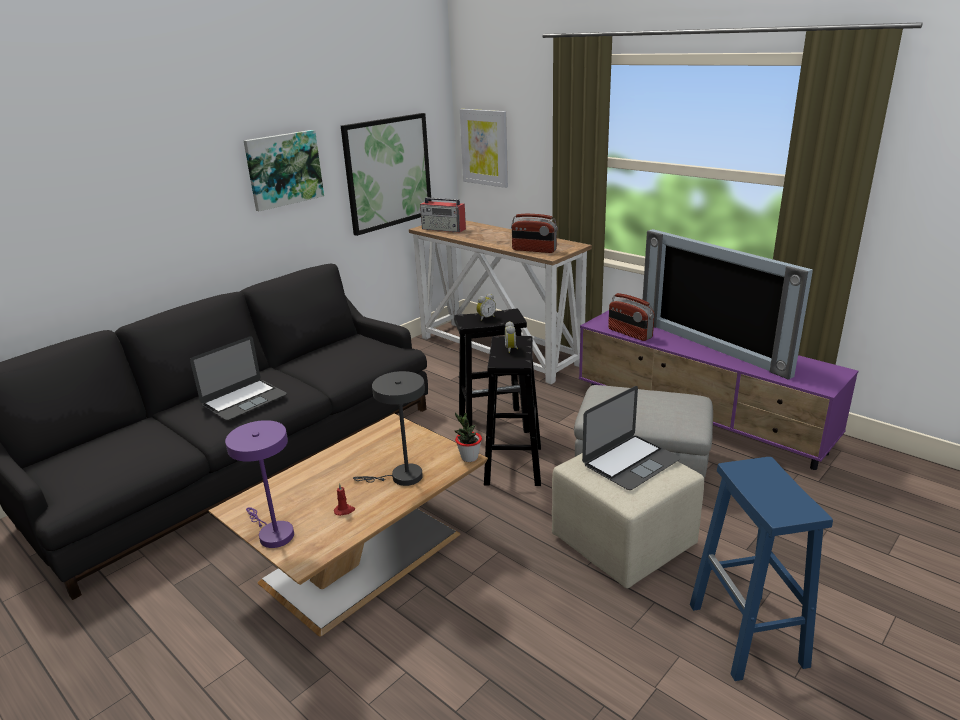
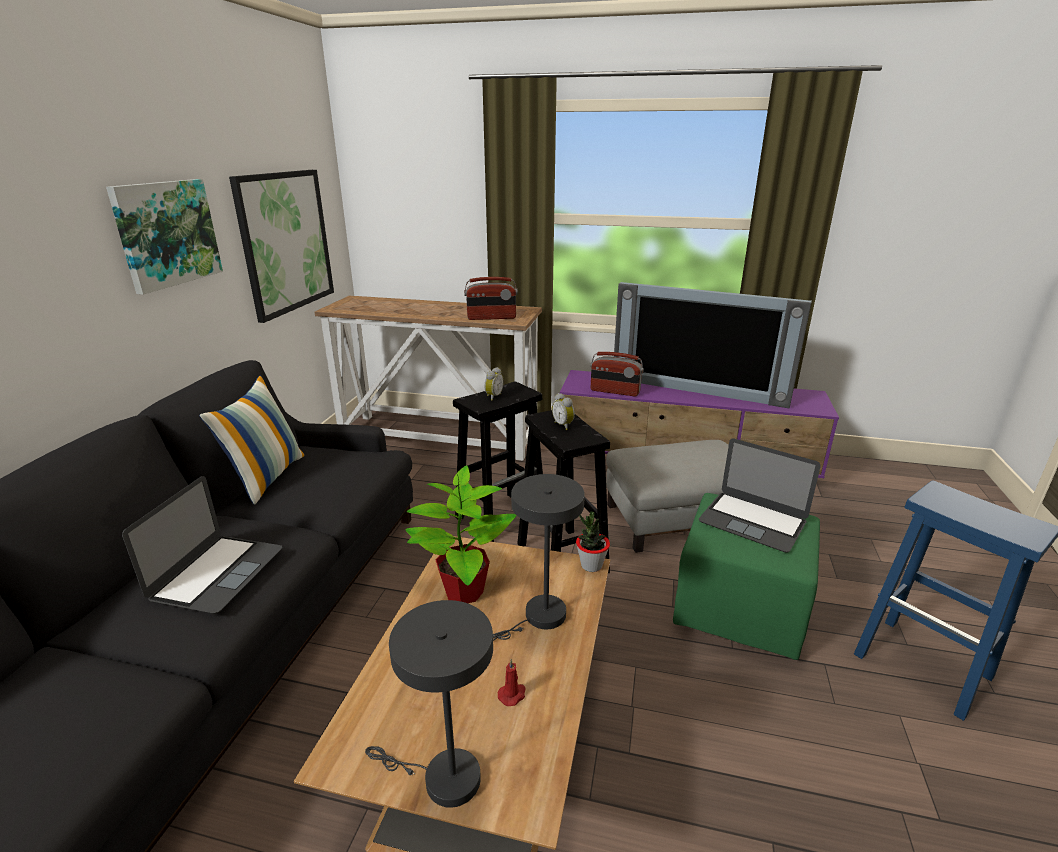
camera: 30 degrees left, 0 degrees up
(273, 534) = (442, 778): purple table lamp -> grey table lamp
(316, 350) = (266, 477): none -> pillow
(371, 449) = (463, 592): none -> potted plant
(444, 229) = (360, 307): radio -> none
(484, 147) = (387, 212): picture -> none
(625, 543) = (741, 609): beige ottoman -> green ottoman
(631, 462) = (752, 521): laptop -> laptop turned 105 degrees clockwise

